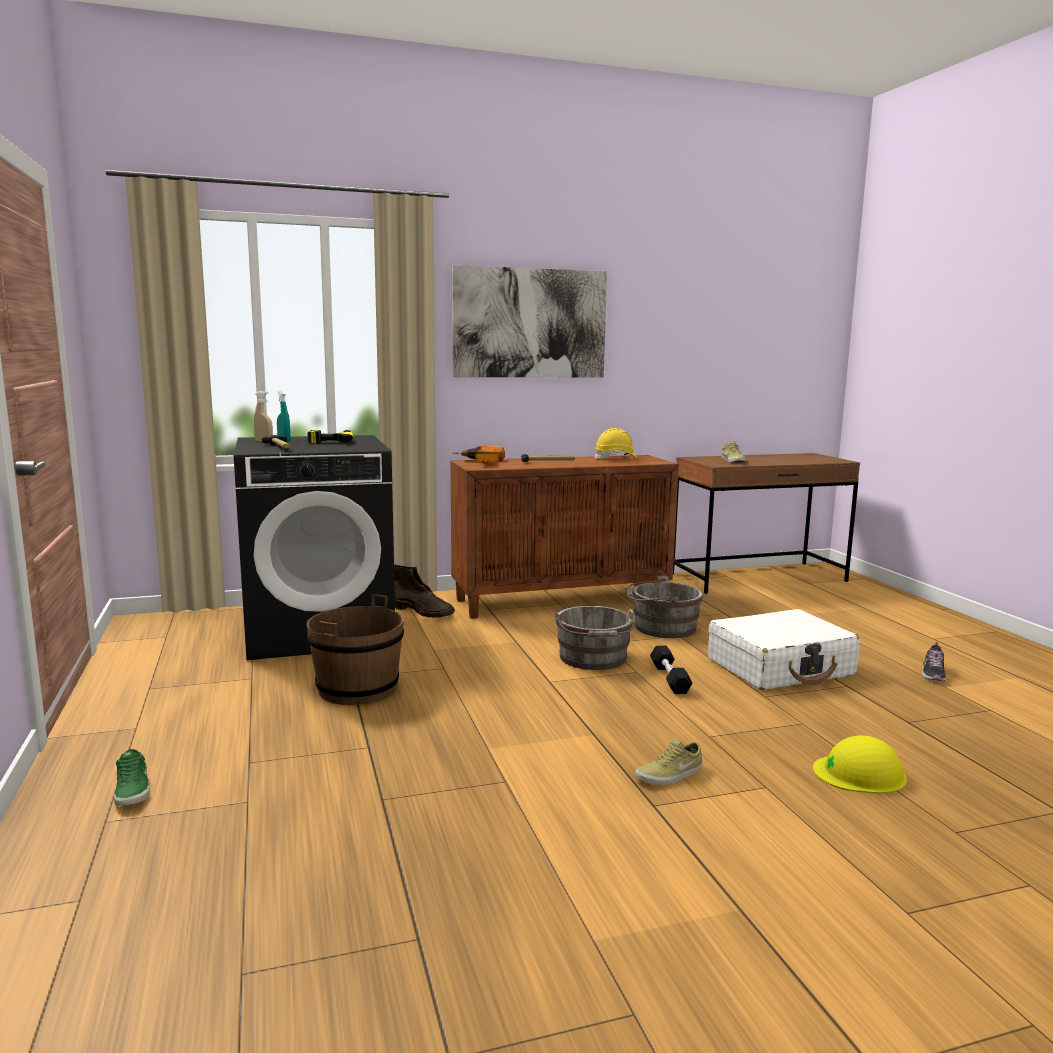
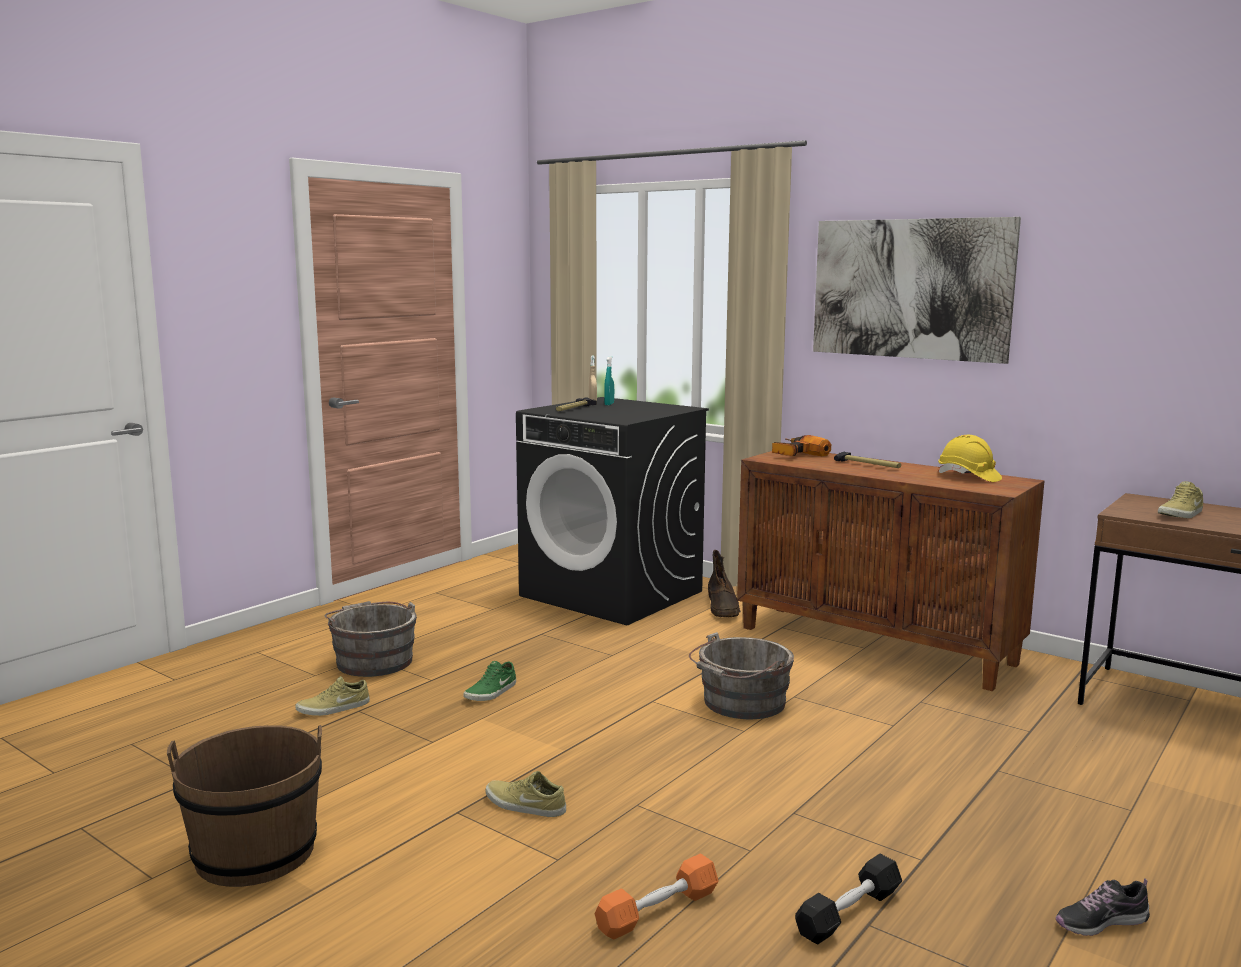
camera: 55 degrees right, 0 degrees up
(133, 790) = (299, 643): green shoe -> green shoe (491, 692)
(332, 440) = (640, 409): power drill -> none
(355, 811) = (333, 708): none -> beige shoe
(357, 689) = (524, 642): brown bucket -> brown bucket (255, 853)
(661, 628) = (897, 710): grey bucket -> grey bucket (373, 660)
(669, 679) = (754, 751): black dumbbell -> black dumbbell (848, 913)
(780, 667) = (904, 804): white suitcase -> none
(860, 774) = (658, 910): yellow hard hat -> orange dumbbell

